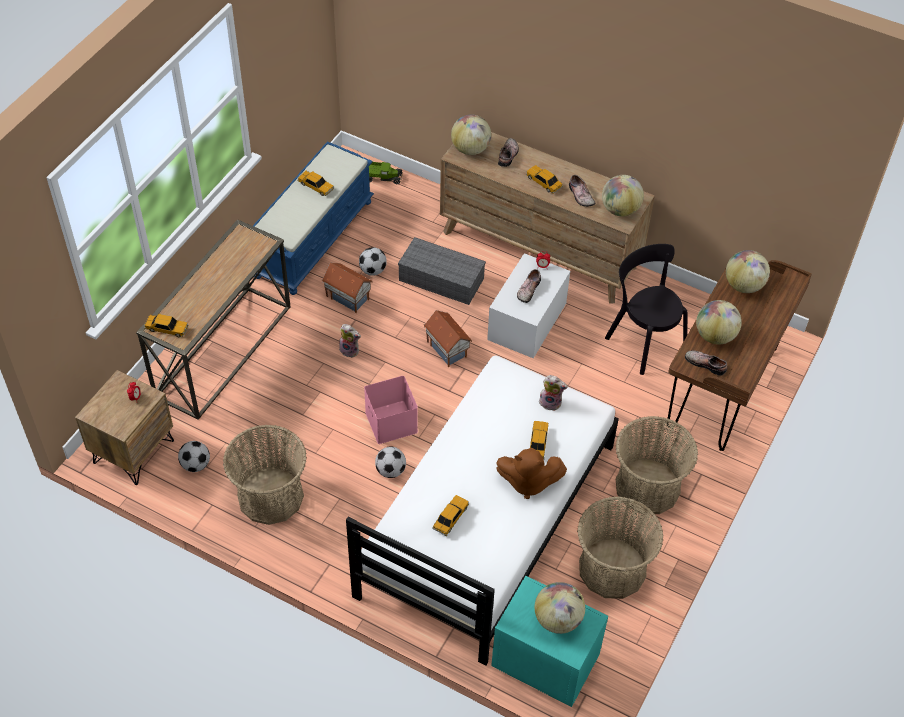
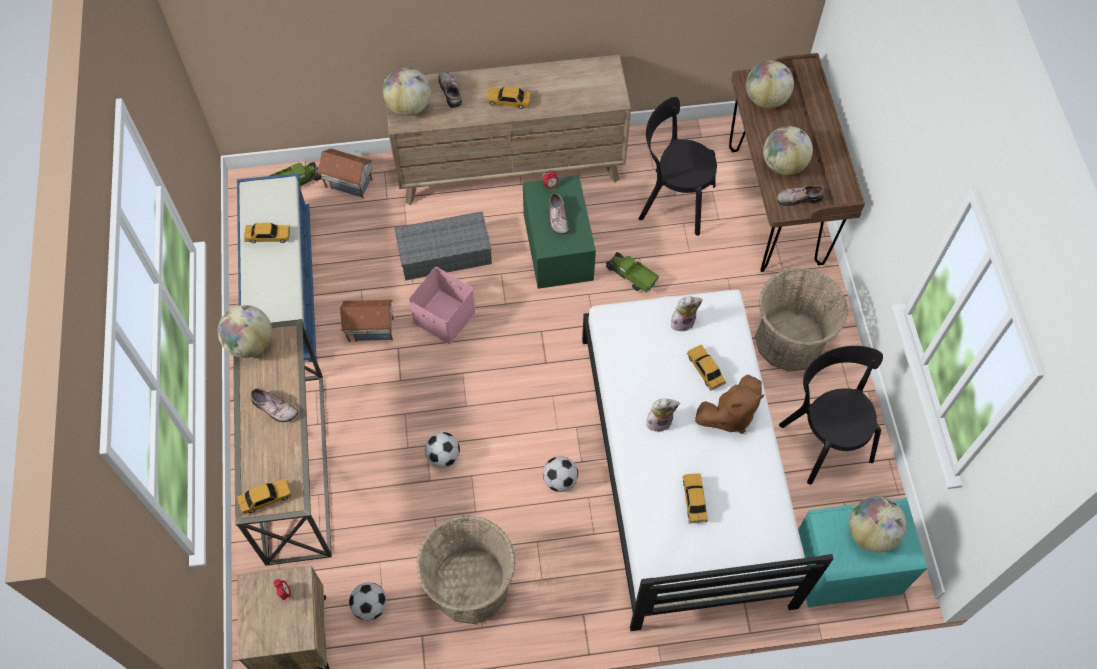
camera: 35 degrees left, 10 degrees up
(350, 350) = (420, 383): plush toy -> plush toy (659, 421)
(373, 270) = (371, 285): football -> football (443, 456)
(392, 422) = (521, 430): pink storage box -> pink storage box (446, 316)
(448, 348) = (509, 320): toy house -> toy house (349, 182)
(527, 321) = (558, 246): white storage box -> green storage box
(563, 372) = (631, 276): none -> toy truck
(580, 196) = (554, 95): shoe -> shoe (274, 408)
(612, 568) = (824, 438): basket -> black chair
(620, 210) = (601, 88): globe -> globe (250, 343)

